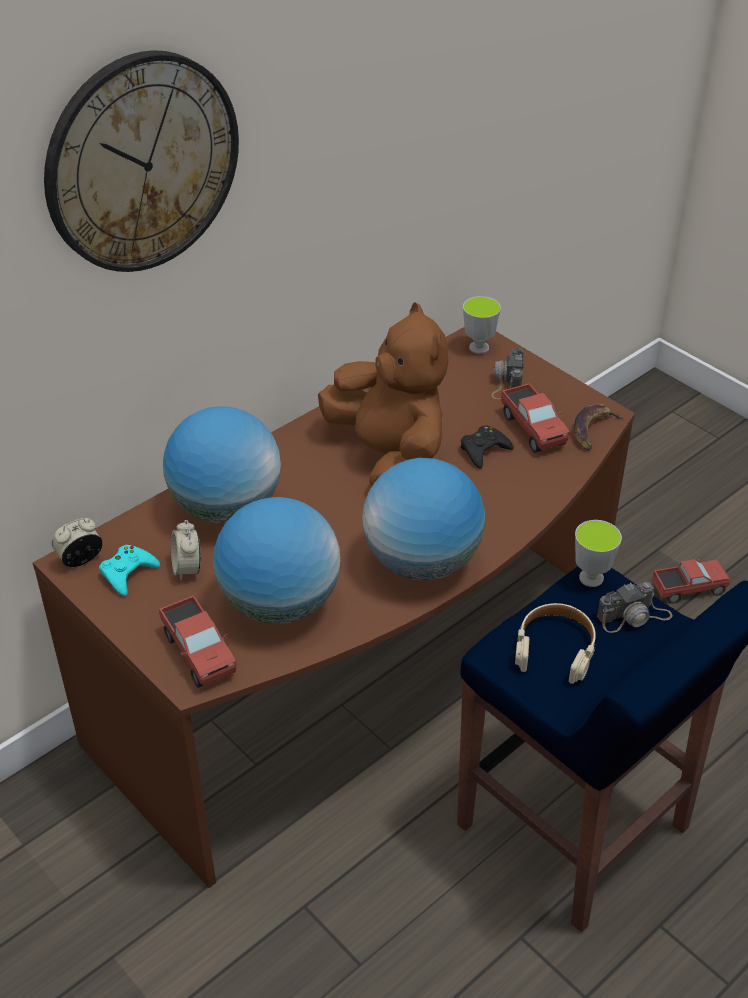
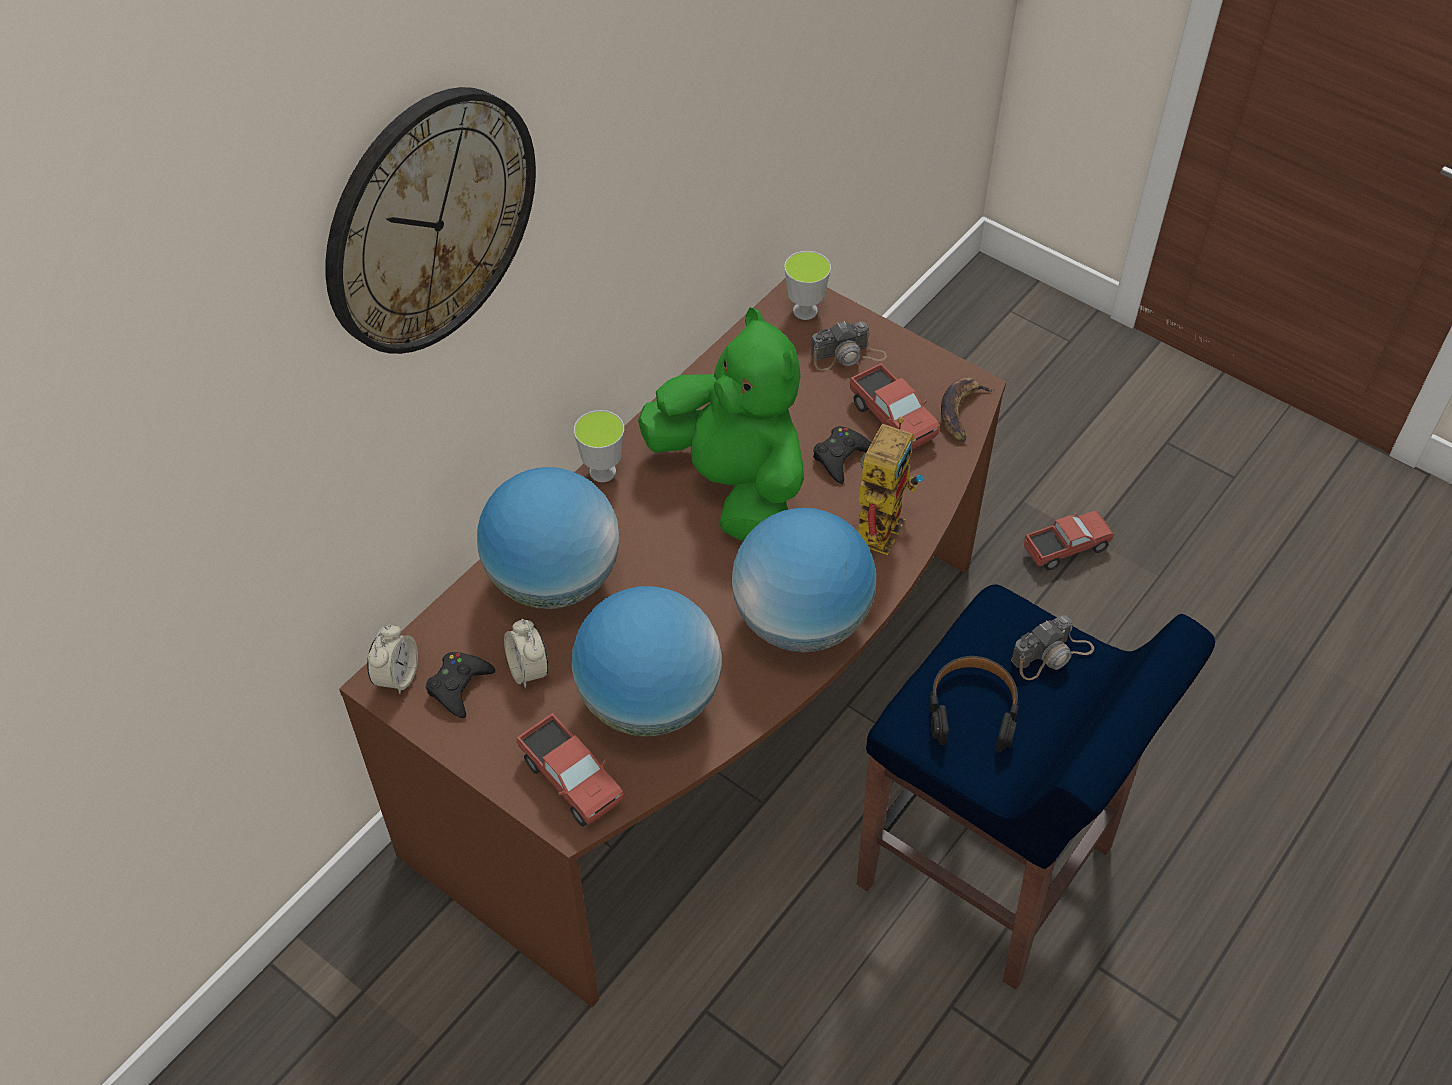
camera: 10 degrees left, 10 degrees up
(80, 560) = (397, 676): alarm clock -> alarm clock turned 150 degrees clockwise
(128, 573) = (459, 686): turquoise game controller -> black game controller
(390, 459) = (732, 484): brown plush toy -> green plush toy
(505, 499) = (879, 521): none -> toy robot
(506, 381) = (848, 355): camera -> camera turned 105 degrees counterclockwise
(555, 648) = (972, 709): beige headphones -> black headphones
(591, 578) = (995, 611): cup -> cup (602, 472)

